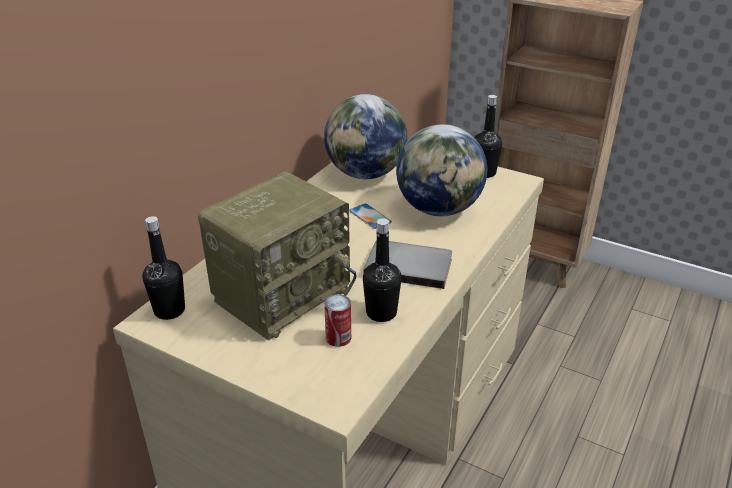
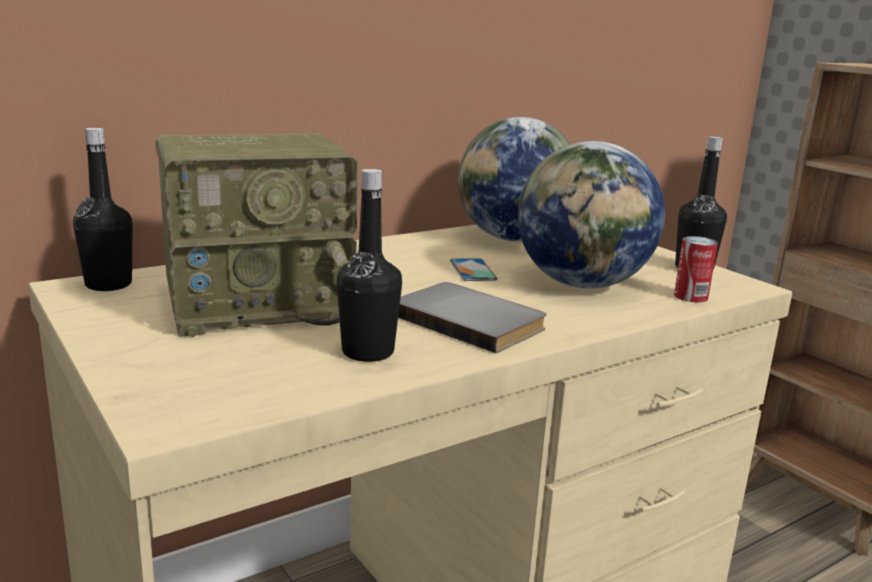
camera: 25 degrees right, 15 degrees down
(338, 337) = (272, 358): can -> can (691, 296)

